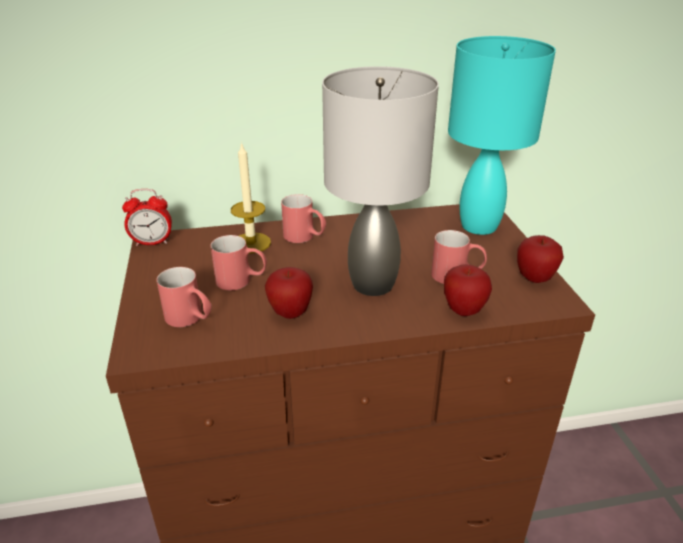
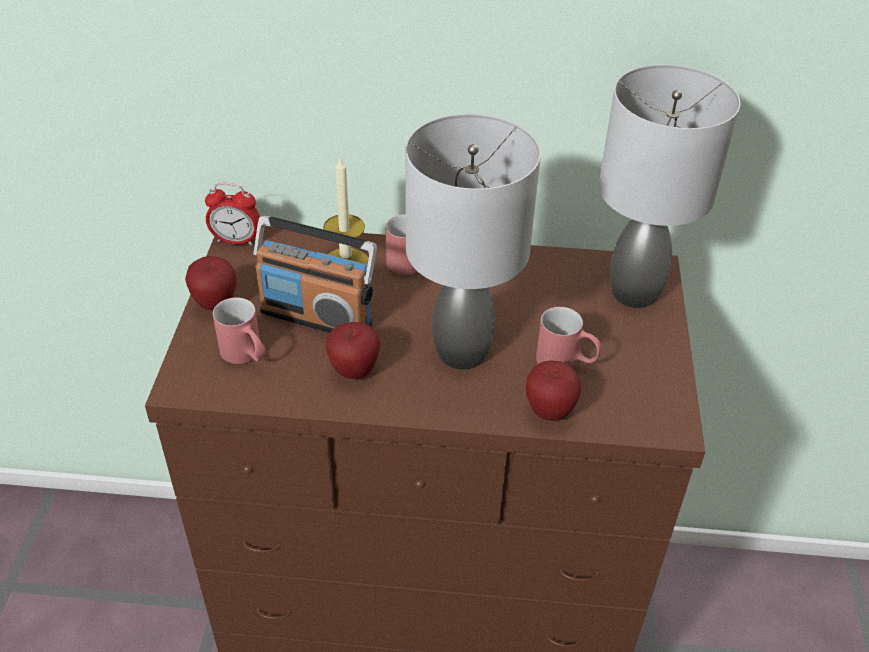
camera: 15 degrees right, 10 degrees up
(242, 281) = (317, 316): red mug -> radio
(477, 225) = (632, 292): turquoise table lamp -> grey table lamp
(534, 279) = (659, 386): apple -> apple (215, 304)

